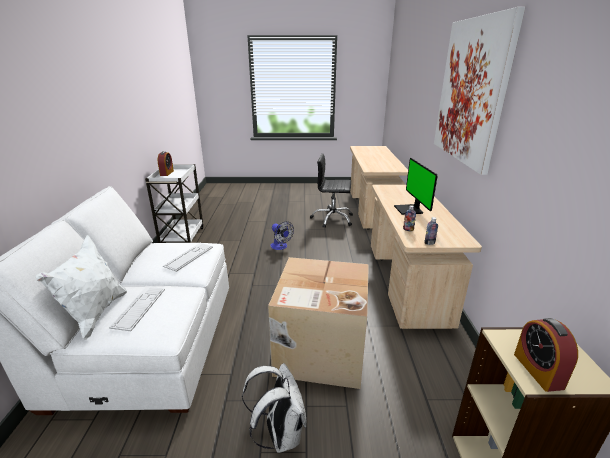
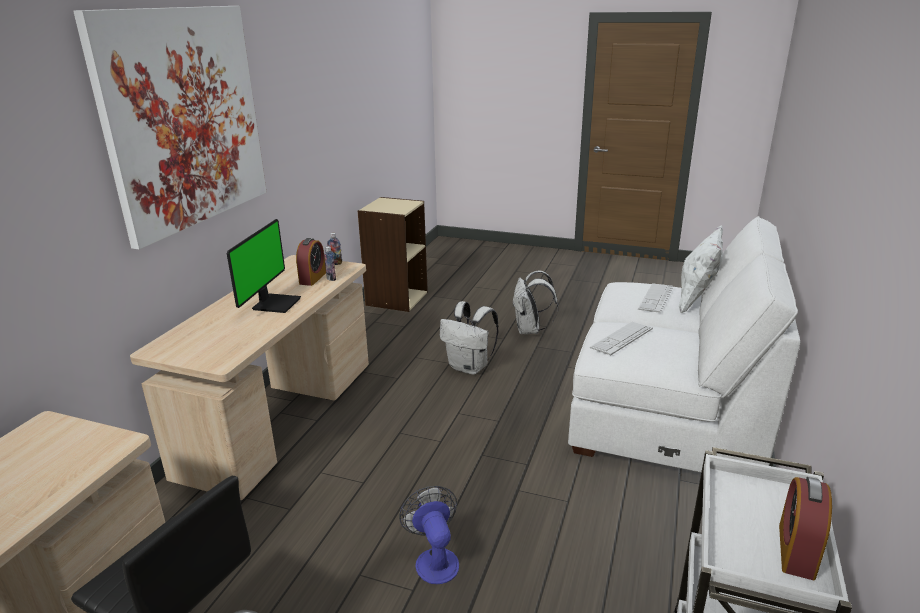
camera: 160 degrees left, 0 degrees up
(319, 351) = (469, 367): cardboard box -> white backpack
(538, 370) = (404, 203): alarm clock -> alarm clock (312, 278)

